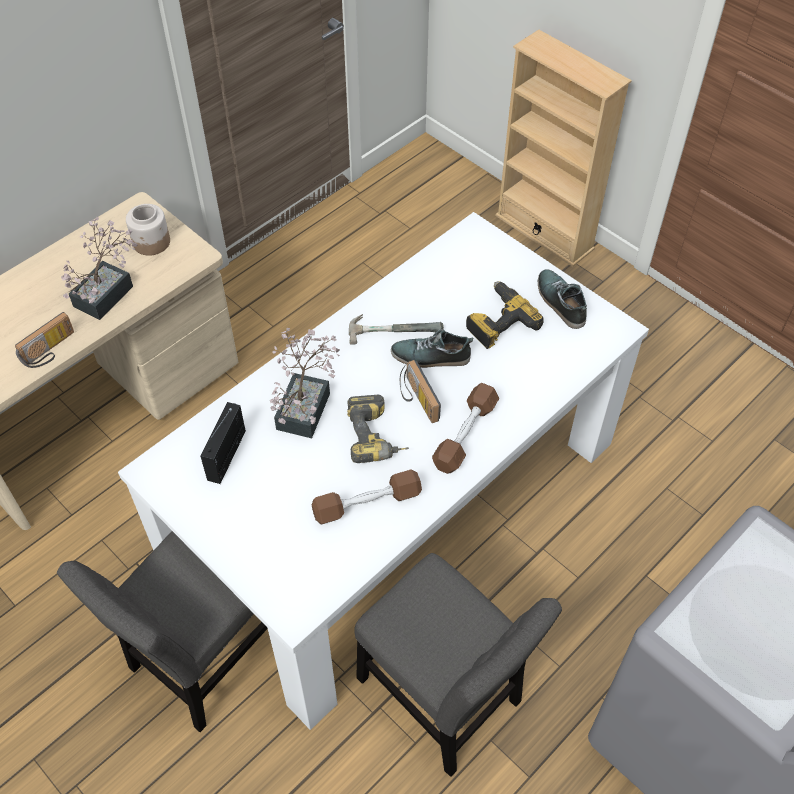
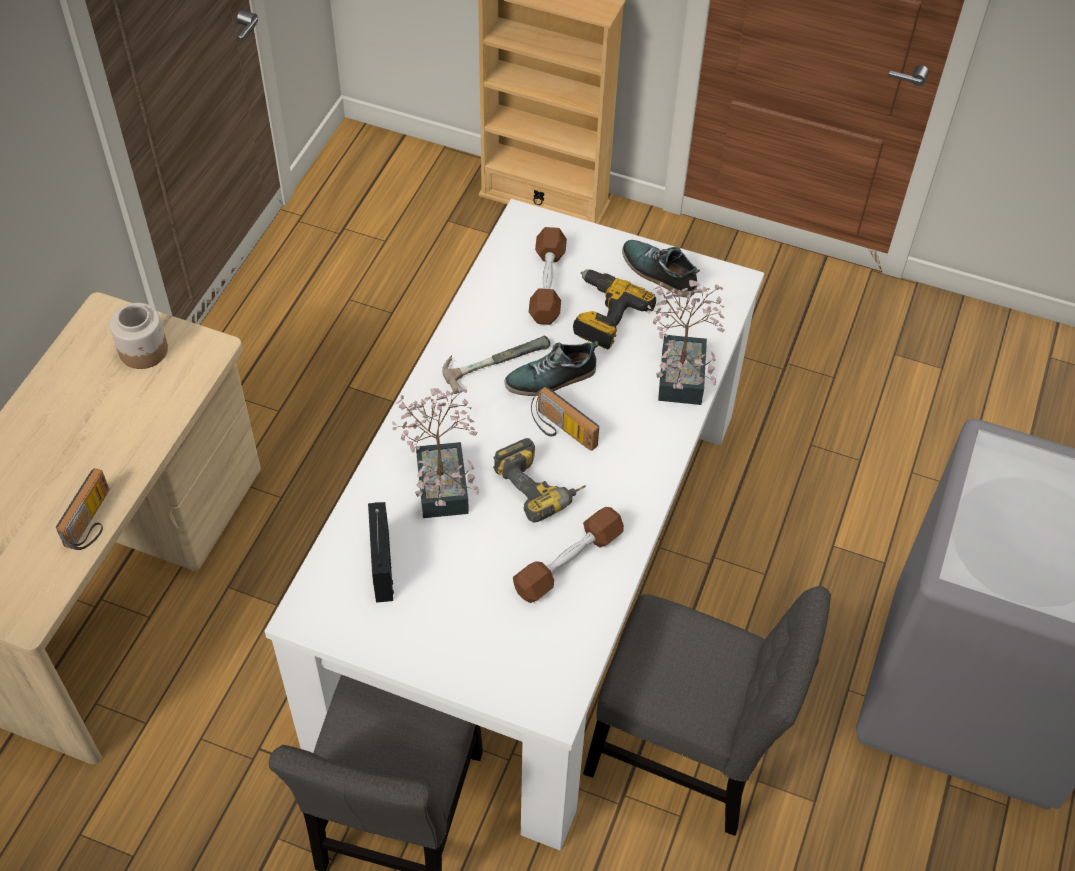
camera: 25 degrees left, 0 degrees up
(108, 292) = (124, 427): potted plant -> potted plant (683, 370)
(465, 435) = (633, 451): brown dumbbell -> brown dumbbell (547, 285)

